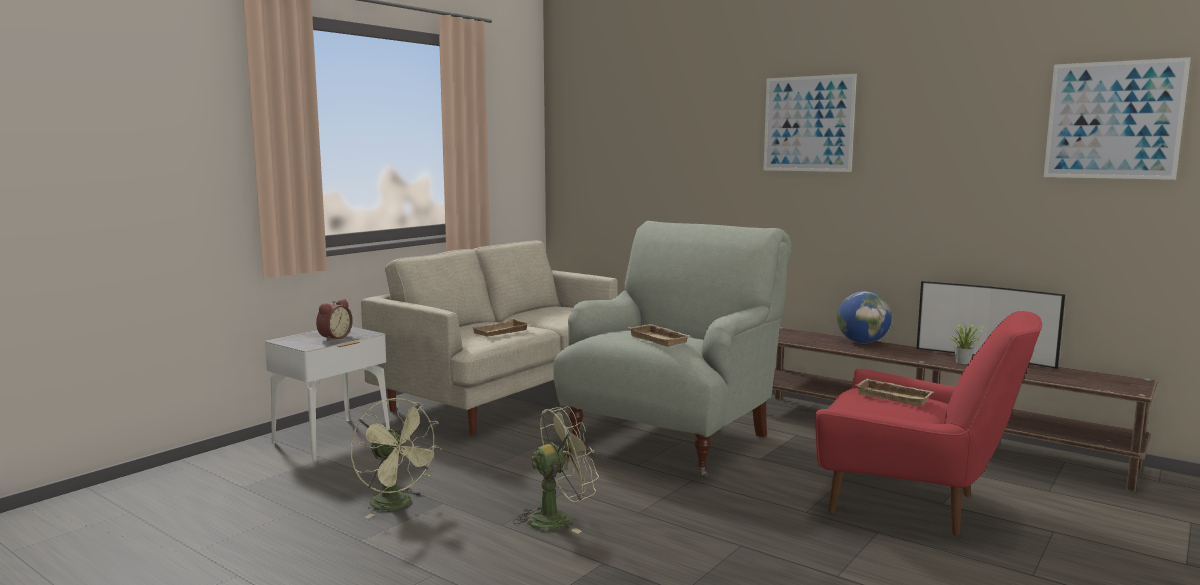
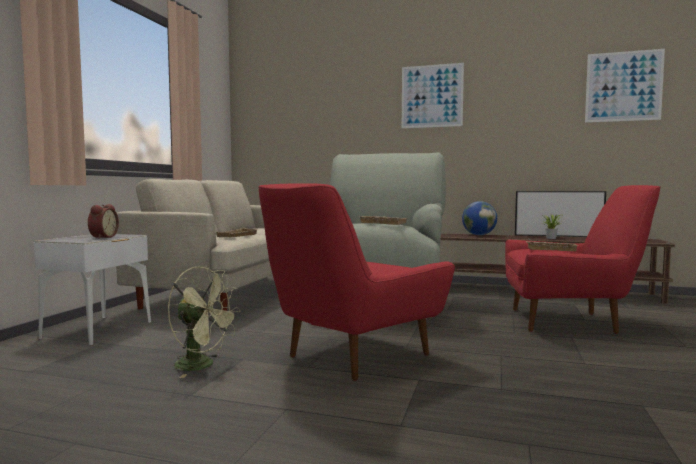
camera: 20 degrees left, 5 degrees down
(558, 518) = (350, 357): green fan -> red armchair

